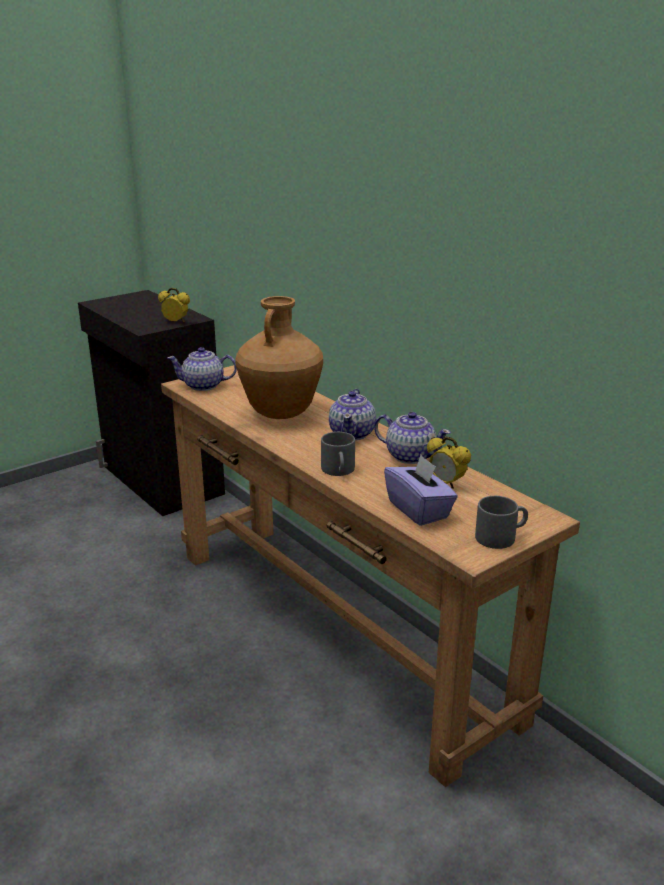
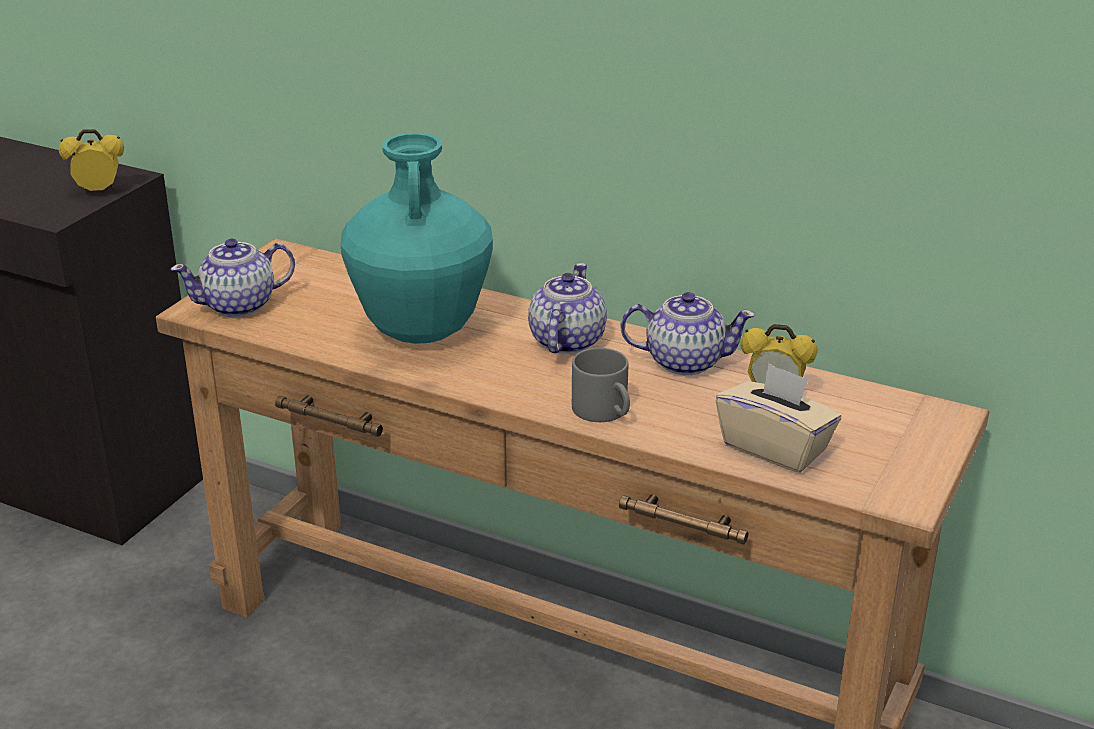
camera: 25 degrees left, 5 degrees up
(281, 413) = (421, 330): brown vase -> turquoise vase
(352, 433) = (566, 341): teapot -> teapot turned 150 degrees counterclockwise
(419, 510) = (775, 448): purple tissue box -> beige tissue box
(501, 536) = (915, 460): grey mug -> none

